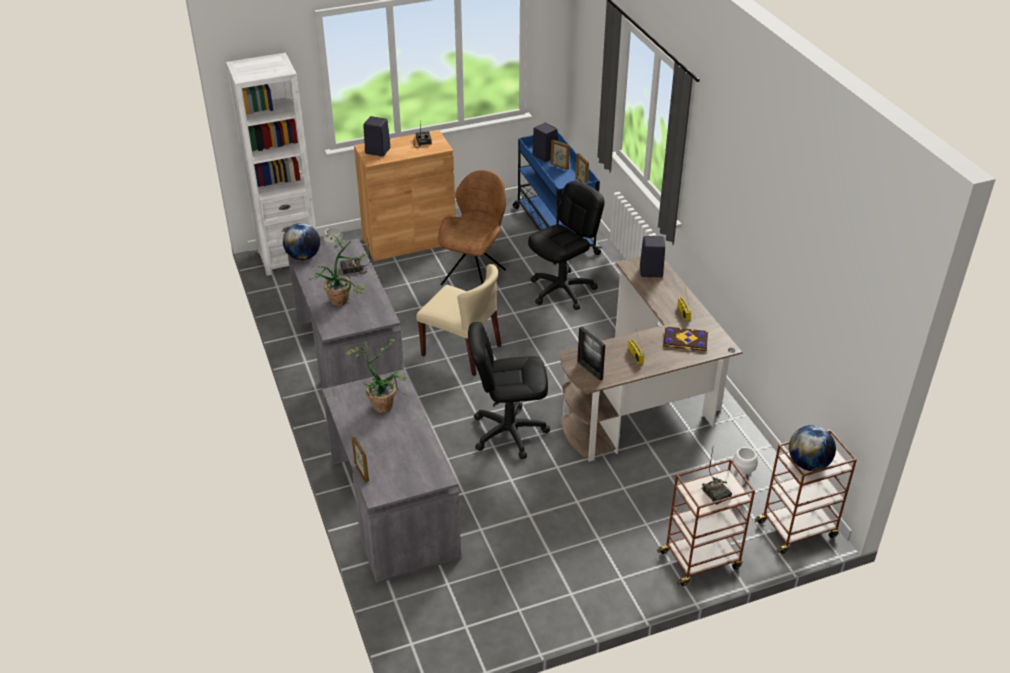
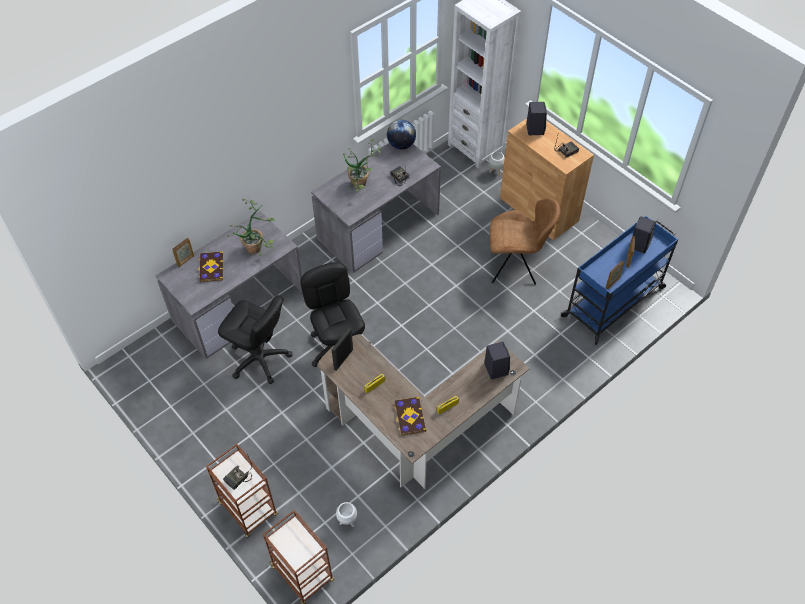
camera: 70 degrees right, 15 degrees up
(389, 451) = (211, 267): none -> book
(462, 351) = (417, 289): beige chair -> none
(562, 290) = (528, 332): black office chair -> black office chair (259, 359)
(808, 464) = (290, 540): globe -> none

